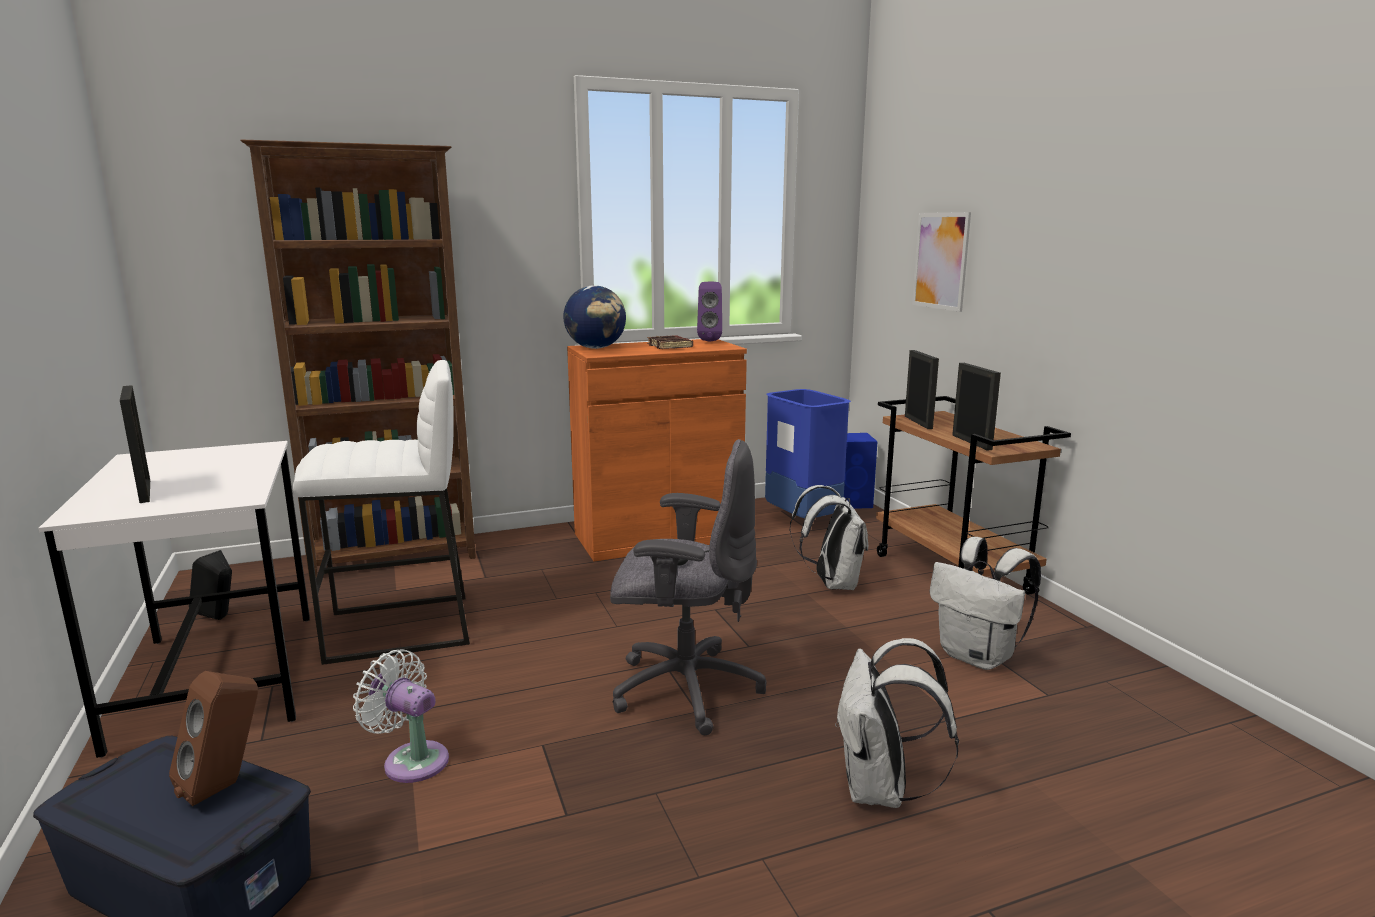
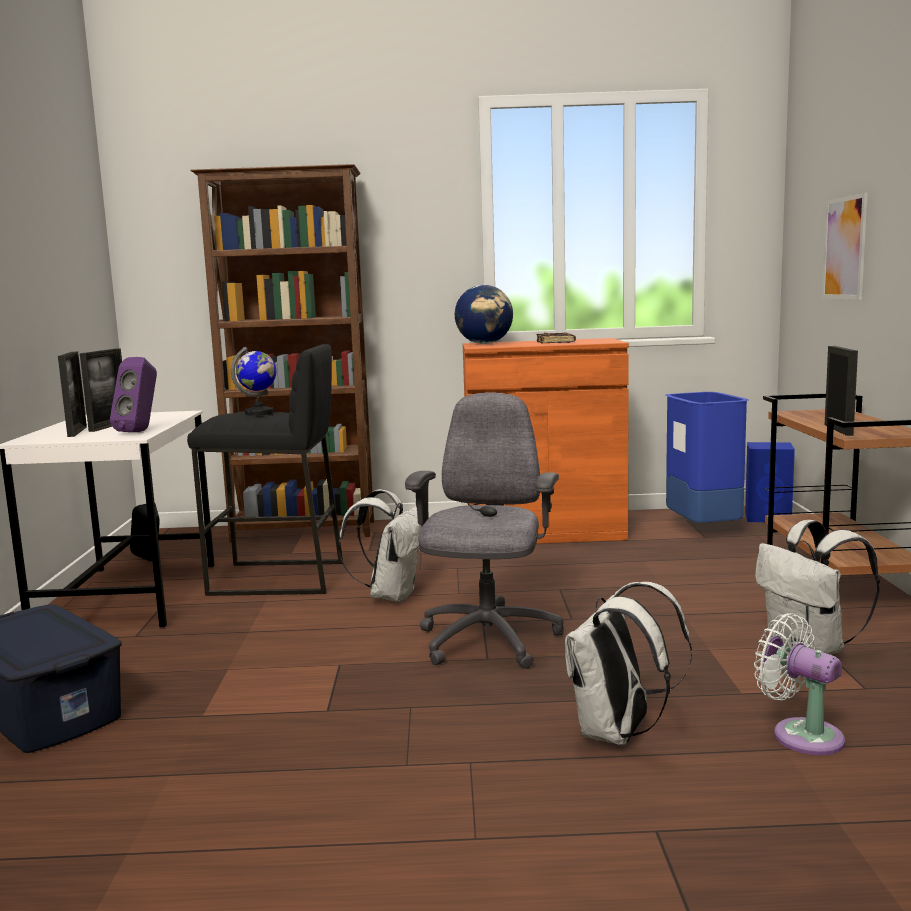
camera: 20 degrees right, 5 degrees down
(226, 786) = (68, 634): brown speaker -> none
(373, 446) = (259, 413): none -> globe
(399, 629) = (276, 579): white stool -> black stool
(411, 760) = (232, 661): white fan -> white fan (801, 734)
(684, 688) = (487, 642): grey office chair -> grey office chair turned 105 degrees counterclockwise
(709, 341) = (602, 339): purple speaker -> purple speaker (140, 431)
(832, 583) = (694, 580): white backpack -> white backpack (390, 595)
(918, 422) = (800, 415): picture frame -> picture frame (109, 426)

